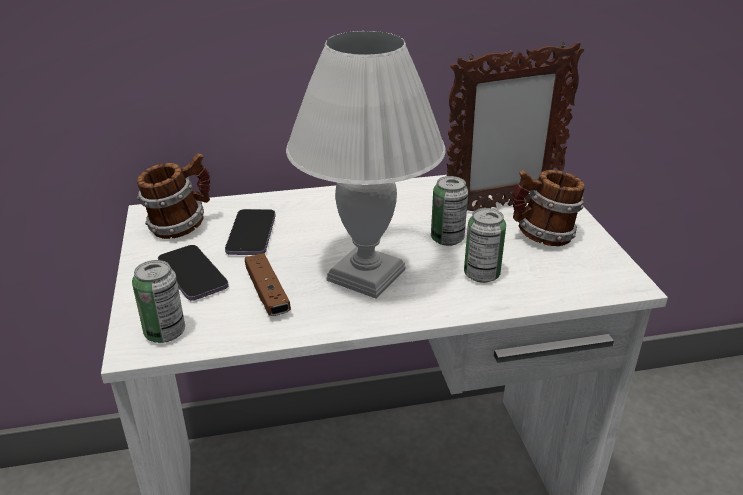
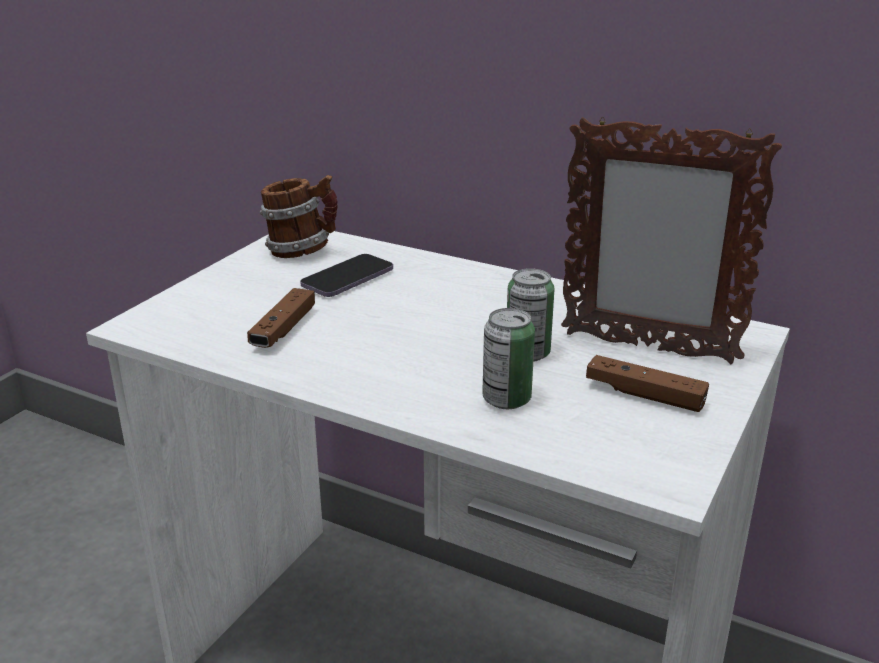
camera: 40 degrees right, 5 degrees down
(165, 332) = (166, 324): can -> none
(192, 275) = (251, 291): phone -> none
(368, 275) = (393, 352): white table lamp -> none
(542, 236) = (644, 395): mug -> brown game controller

